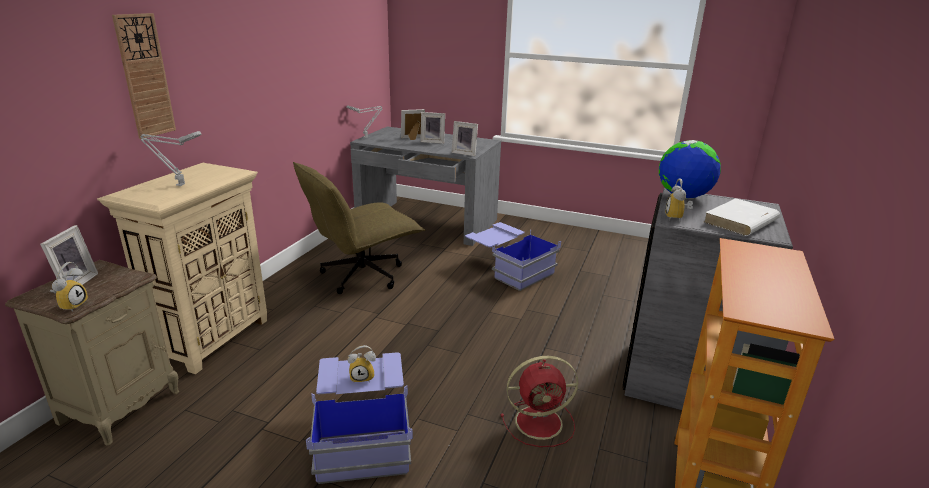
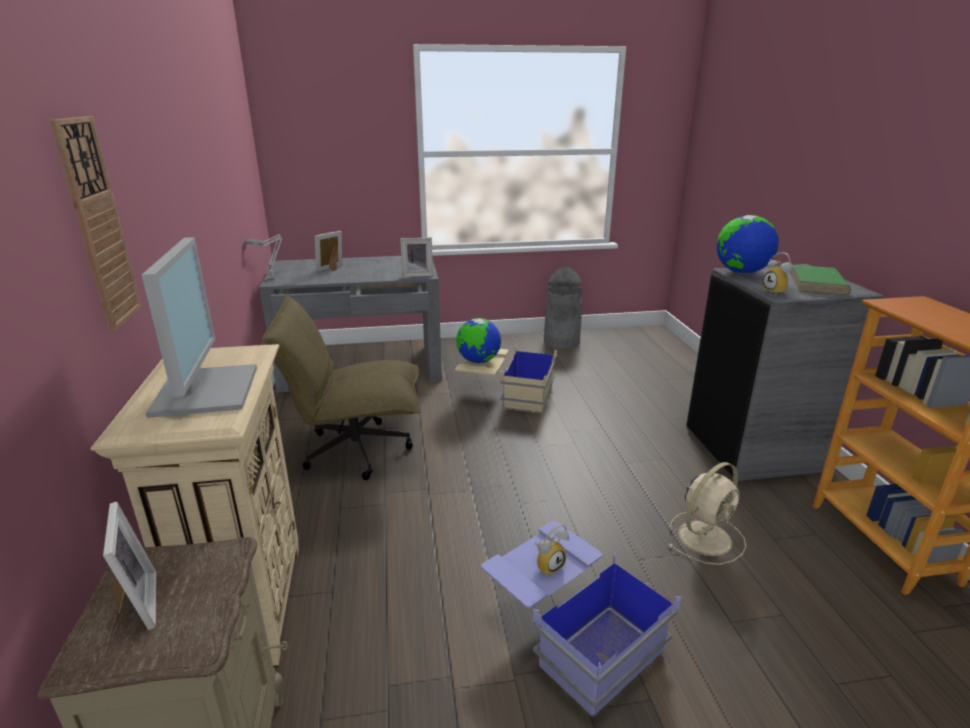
camera: 30 degrees left, 0 degrees up
(72, 305) = (189, 639): alarm clock -> none
(178, 185) = (204, 390): grey table lamp -> monitor
(363, 275) = (358, 450): beige office chair -> beige office chair turned 60 degrees clockwise
(433, 141) = (361, 268): picture frame -> none
(492, 234) = (478, 361): none -> globe
(509, 269) = (506, 394): blue storage box -> beige storage box
(540, 422) = (706, 537): red fan -> beige fan
(608, 241) = (561, 341): none -> grey trash can
(740, 221) = (818, 284): white book -> green book

